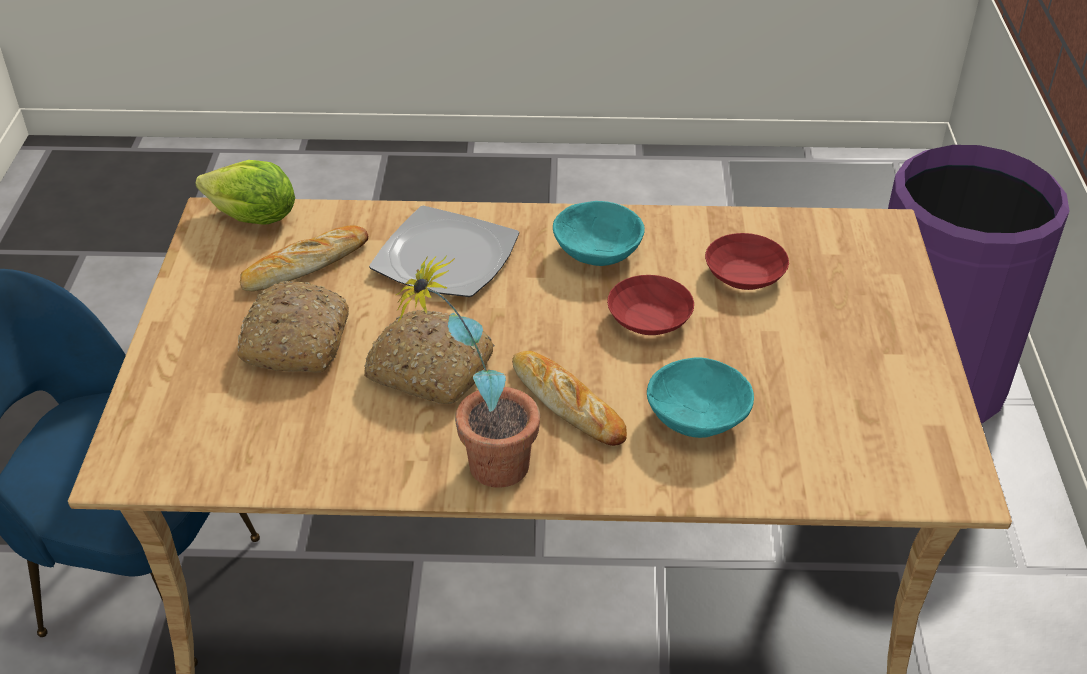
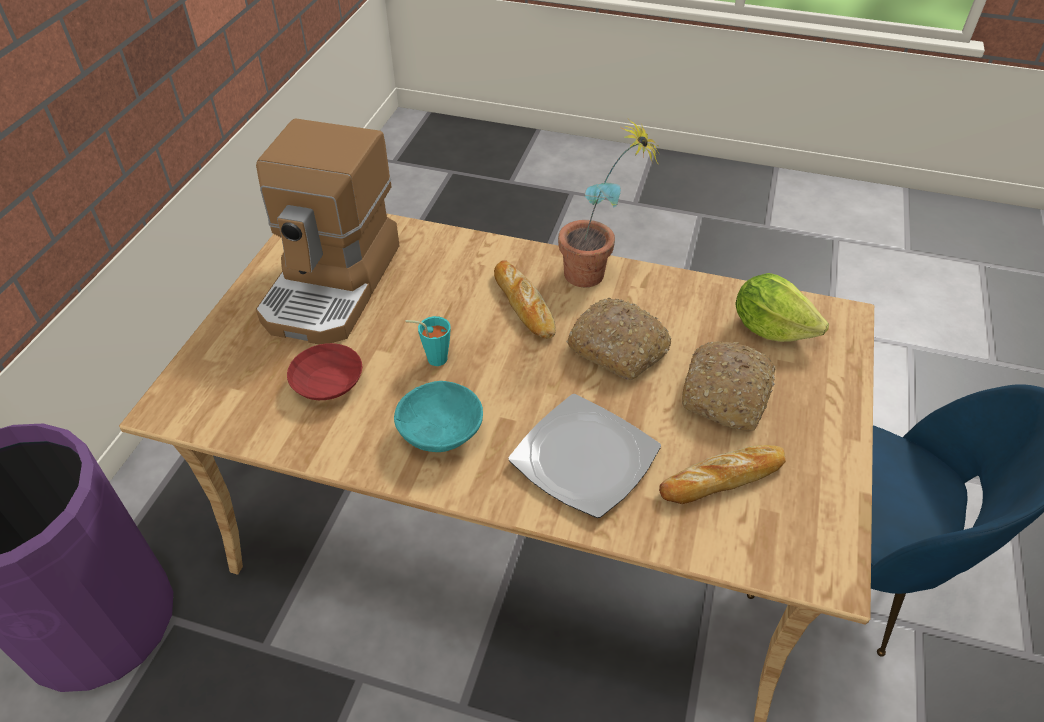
camera: 165 degrees left, 5 degrees up
(254, 218) = (784, 559): lettuce -> lettuce (770, 328)
(647, 318) = (432, 358): red bowl -> turquoise cup
(699, 420) = (440, 277): turquoise bowl -> none
(831, 382) = (333, 285): none -> coffee machine

